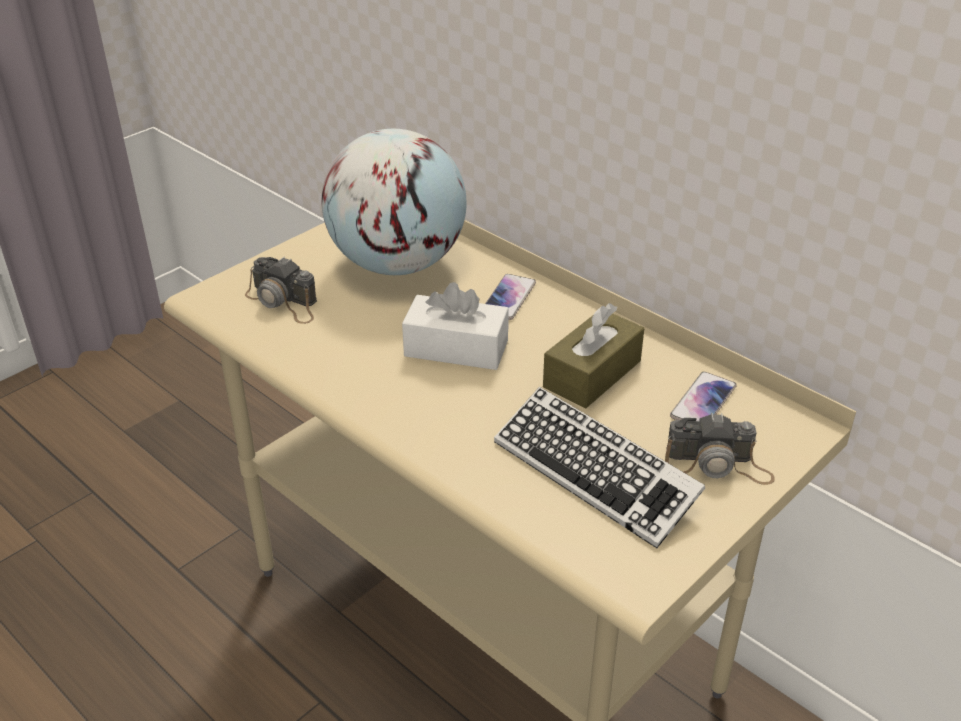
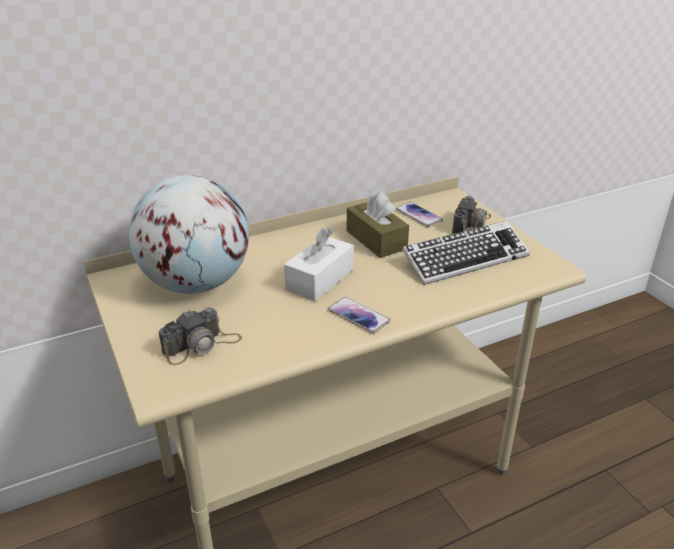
camera: 70 degrees left, 5 degrees down
(508, 298) = (277, 249): phone -> phone (358, 316)

